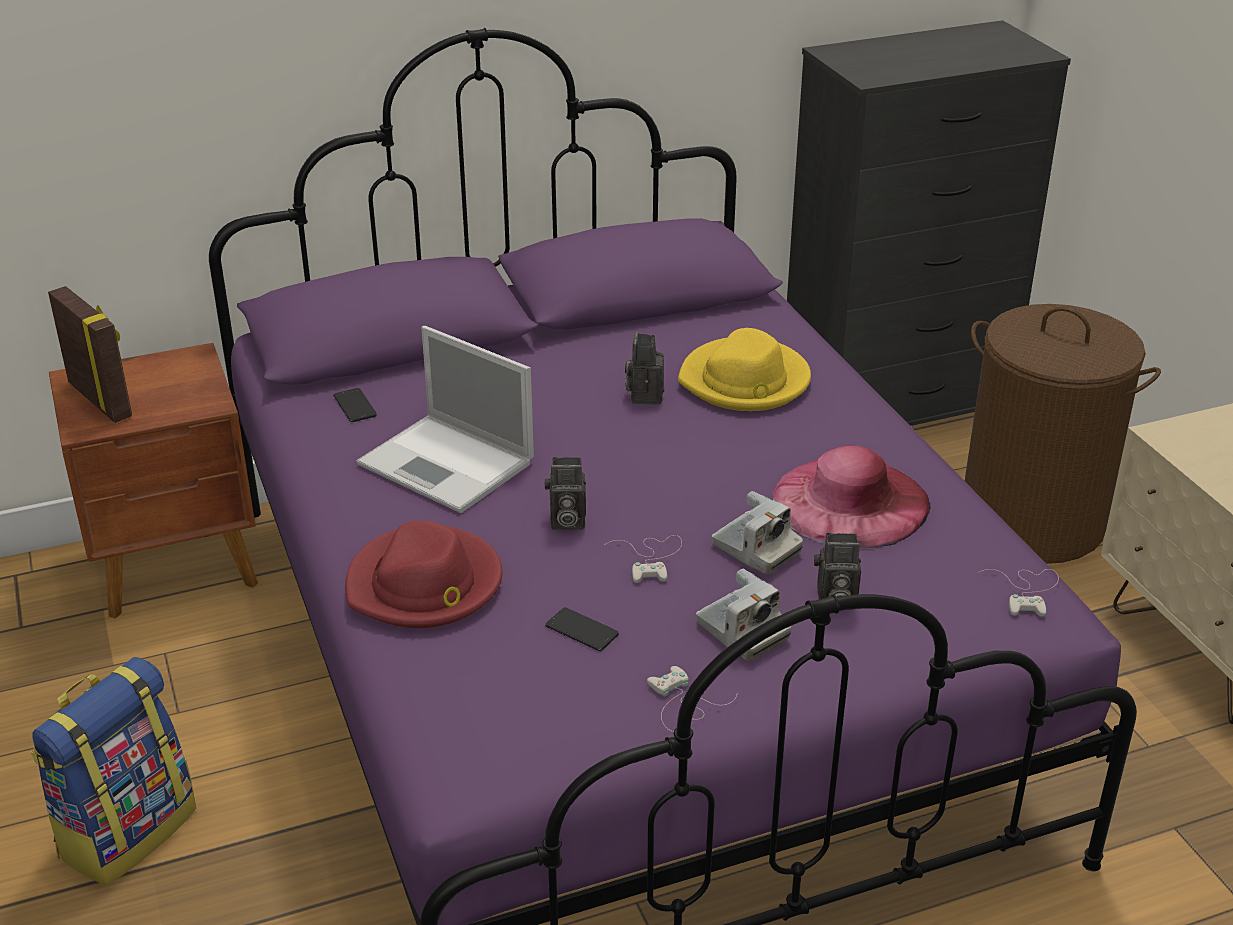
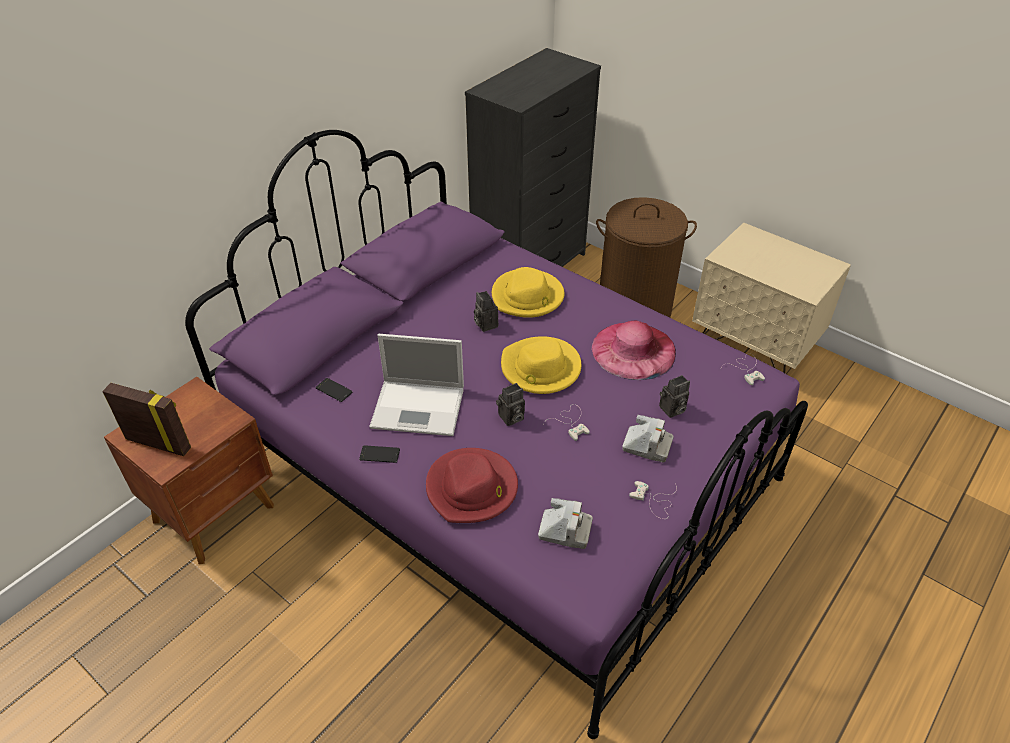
camera: 30 degrees left, 10 degrees up
(127, 831) = (319, 689): backpack -> none
(581, 630) = (573, 480): phone -> phone (379, 454)
(673, 476) = (540, 369): none -> yellow hat
(756, 550) = (614, 396): camera -> camera (565, 531)

